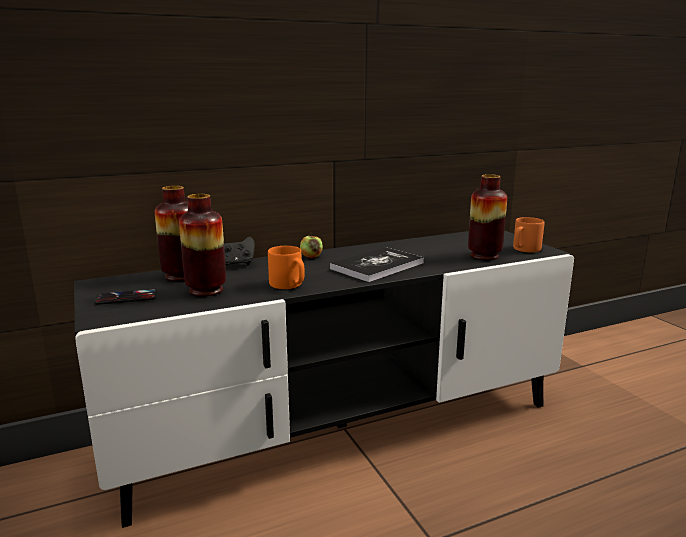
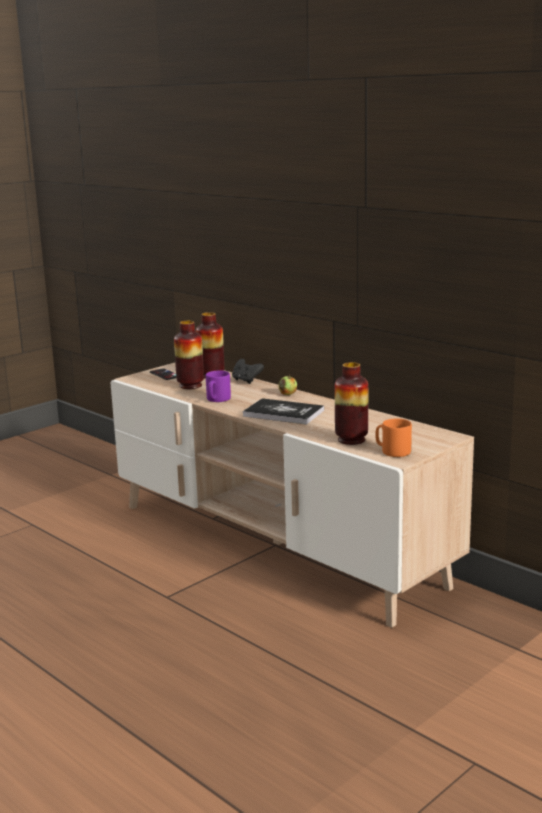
camera: 70 degrees right, 0 degrees up
(288, 285) = (217, 399): orange mug -> purple mug
(342, 427) = (275, 544): black tv stand -> beige tv stand

